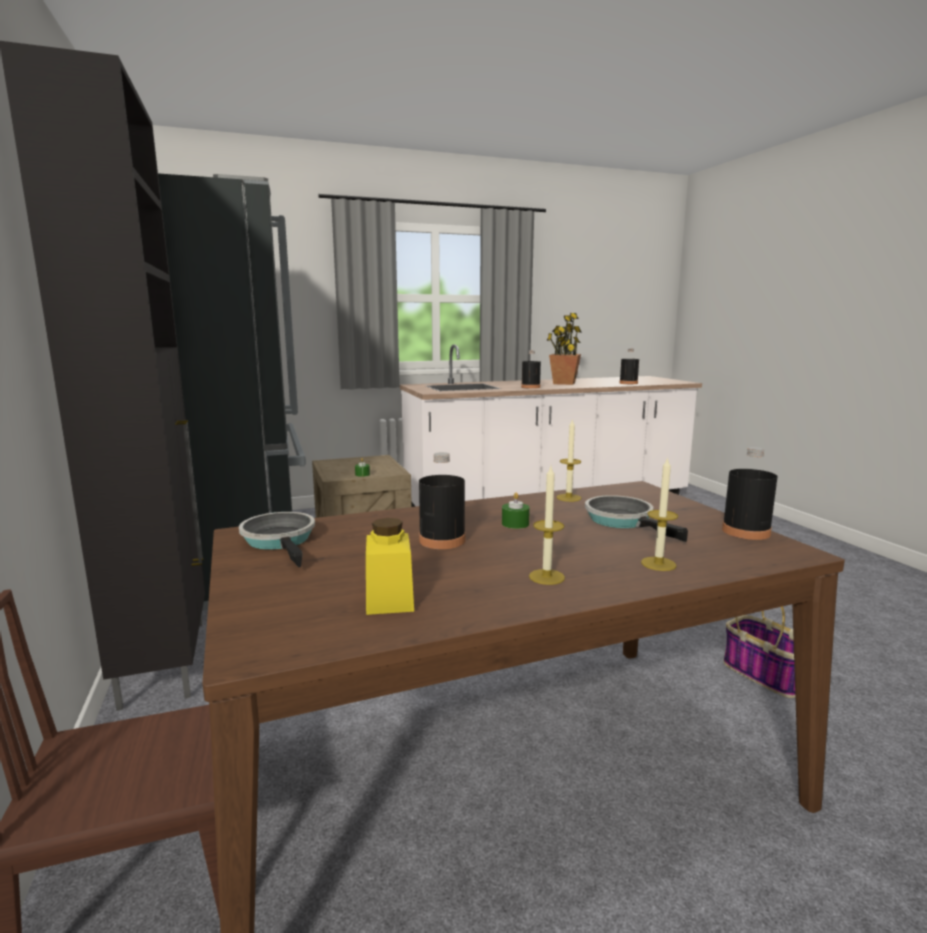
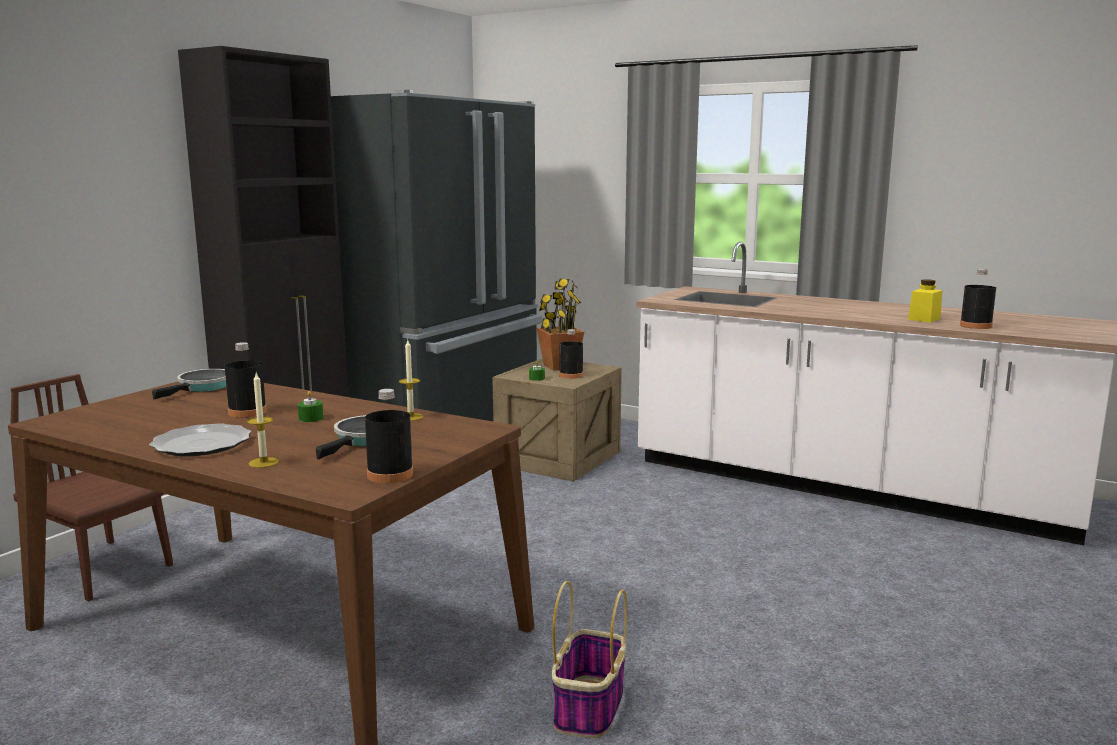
camera: 50 degrees right, 0 degrees up
(389, 599) = (130, 425): yellow jar -> yellow jar (924, 319)
(530, 387) = (797, 310): black bottle -> black bottle (571, 375)
(546, 577) = (202, 444): candle -> plate
(564, 383) = (877, 312): potted plant -> potted plant (559, 366)

